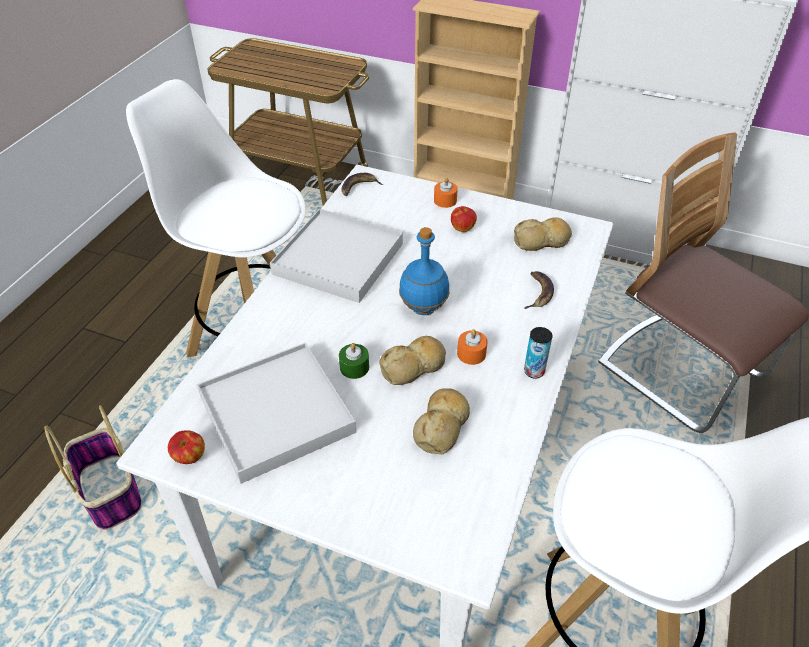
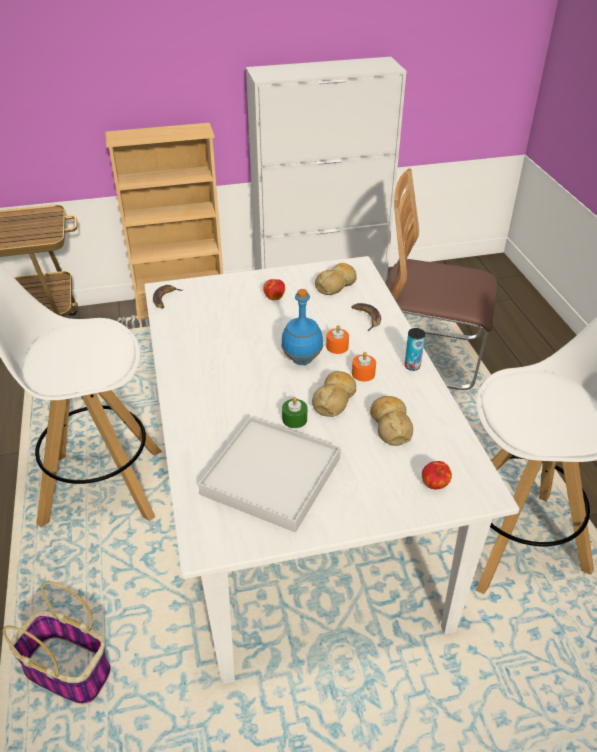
camera: 35 degrees left, 5 degrees down
(190, 457) = (238, 537): apple -> apple (435, 485)
(338, 259) = (204, 354): white tray -> none
(445, 200) = (242, 284): orange candle -> orange candle (337, 347)

